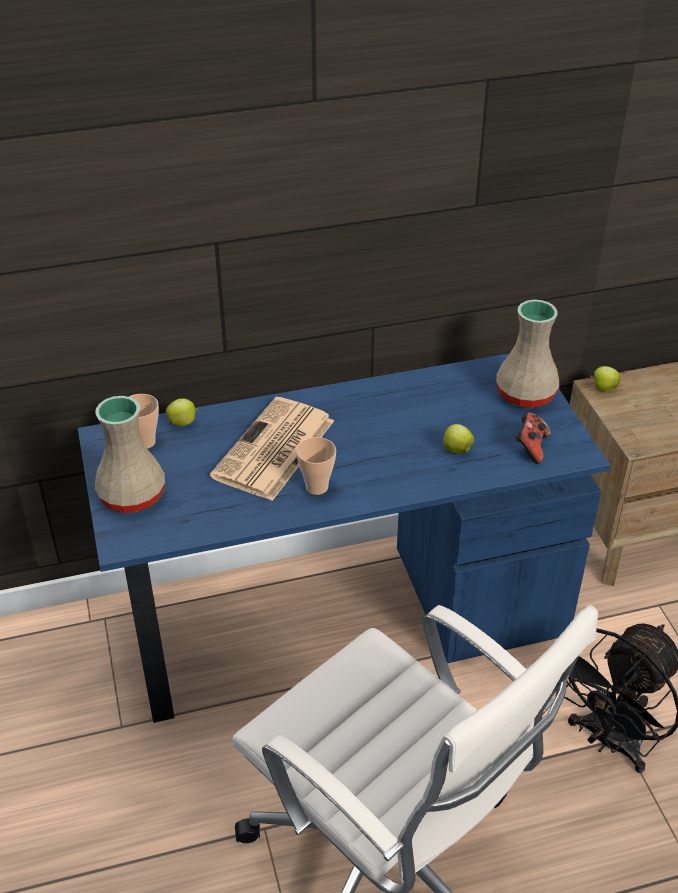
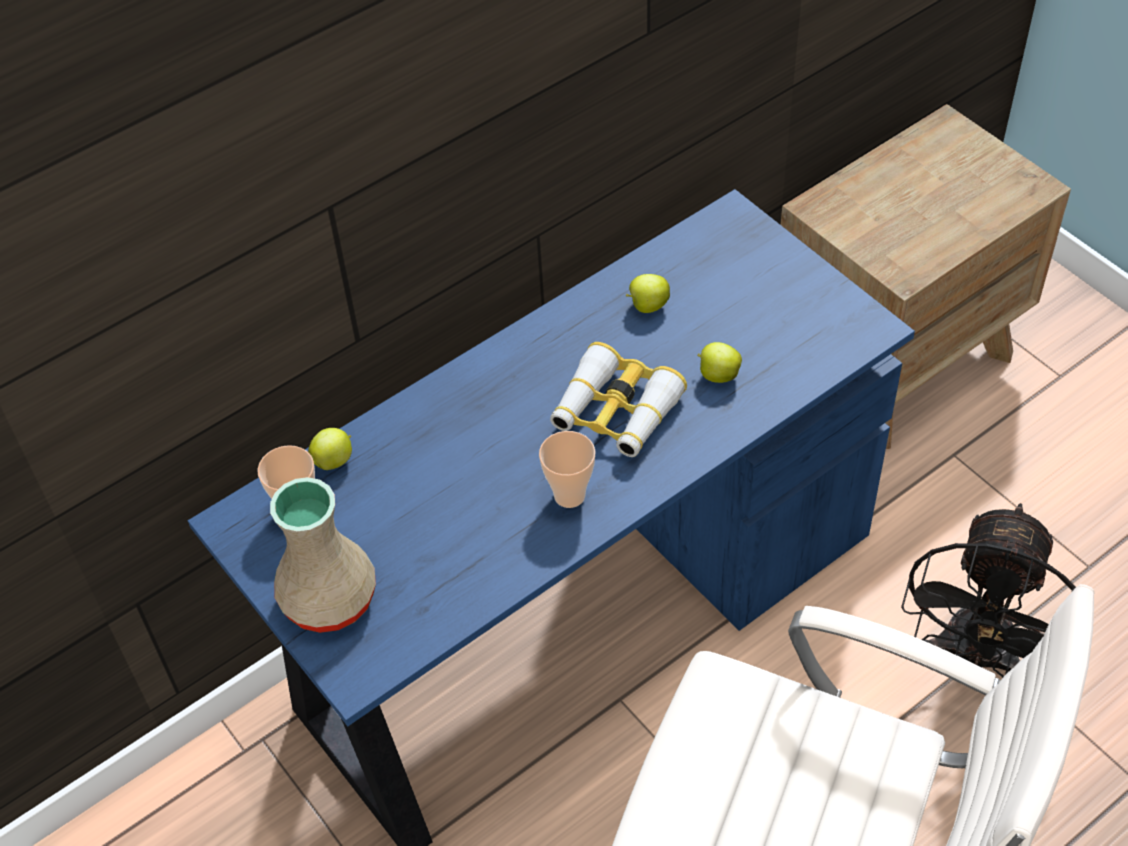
camera: 20 degrees left, 10 degrees up
(273, 450) = (482, 460): newspaper -> none
(376, 450) = (616, 412): none -> binoculars
(526, 393) = (761, 260): beige vase -> none
(531, 447) = (807, 339): game controller -> none
(603, 388) = (824, 206): apple -> apple (647, 306)

